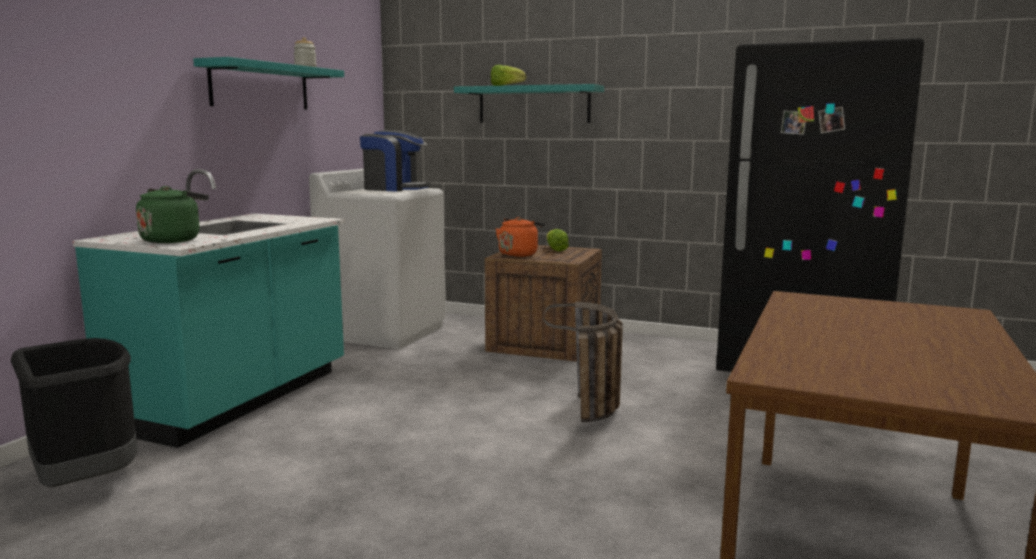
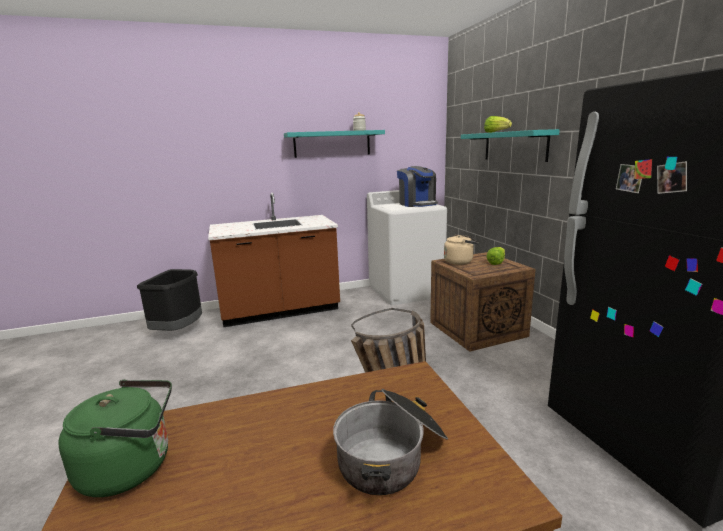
camera: 50 degrees right, 5 degrees up
(173, 240) = (229, 230): green kettle -> green kettle (132, 467)
(236, 399) = (280, 311): turquoise counter -> brown counter
(519, 254) = (460, 261): orange kettle -> beige kettle
(901, 320) = (392, 455): none -> cooking pot

